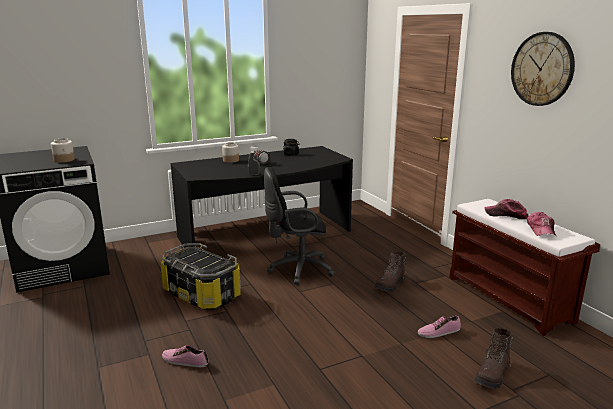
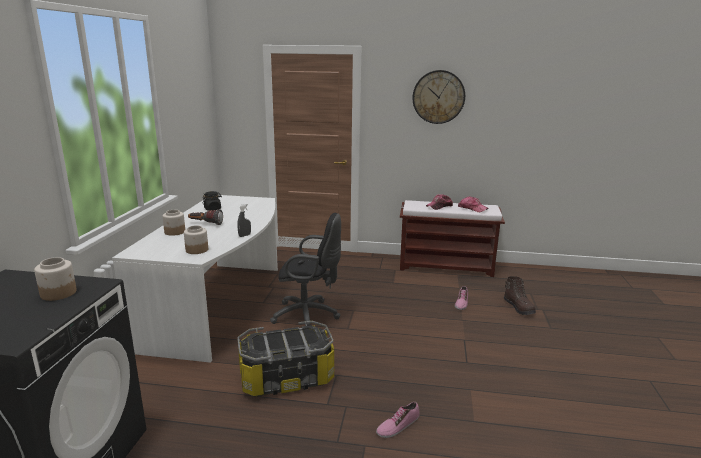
camera: 55 degrees left, 0 degrees up
(208, 173) = (196, 250): none -> jar
(267, 236) = (220, 305): black desk -> white desk
(297, 269) = (309, 316): black office chair -> black office chair turned 105 degrees counterclockwise
(390, 284) = (384, 291): brown boot -> none

